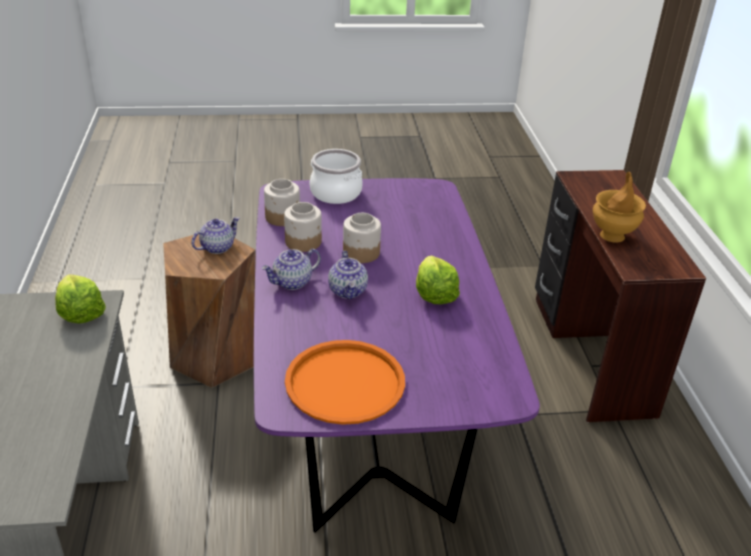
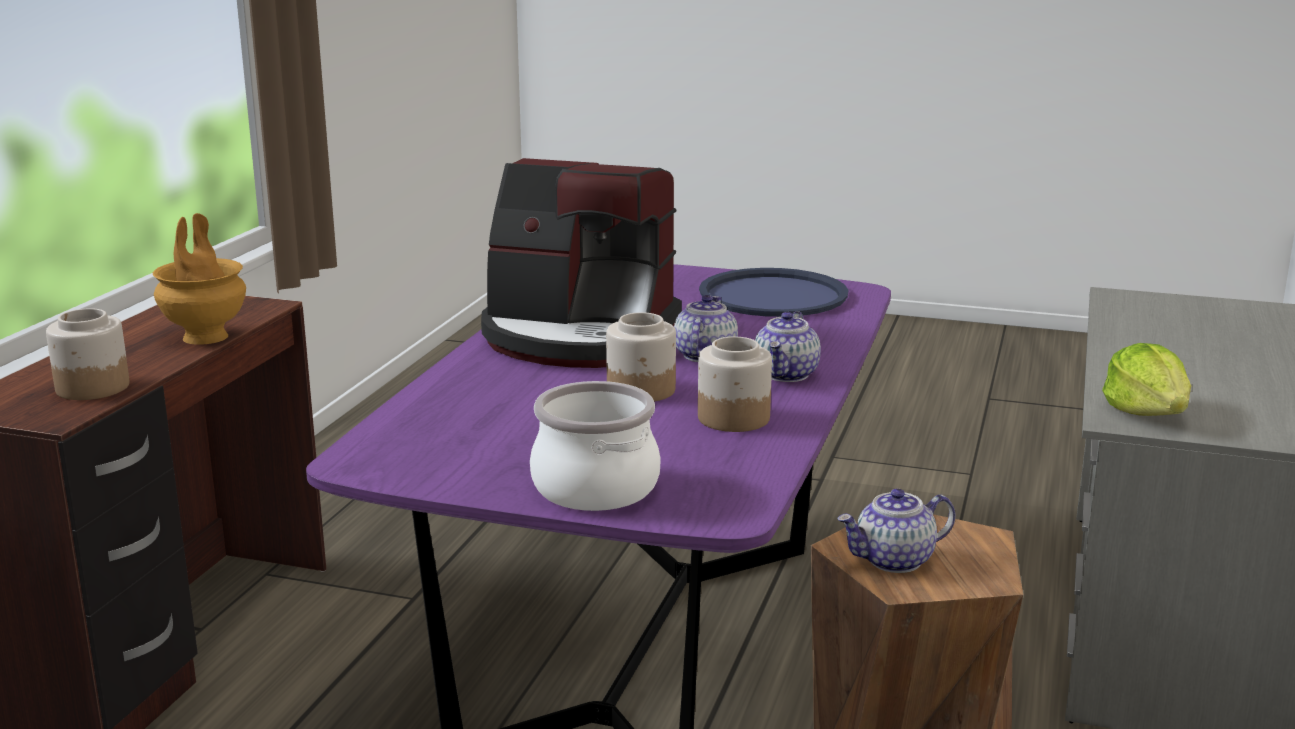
camera: 155 degrees left, 15 degrees down
(283, 217) = (748, 461): jar -> jar (92, 387)
(292, 282) = (787, 374): teapot -> teapot turned 120 degrees clockwise
(345, 382) = (773, 295): orange tray -> blue tray
(434, 294) = (578, 336): lettuce -> coffee machine

